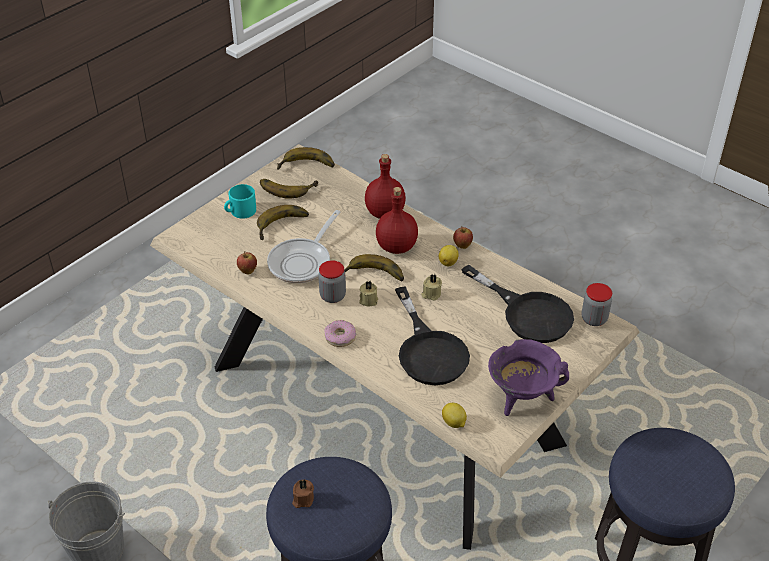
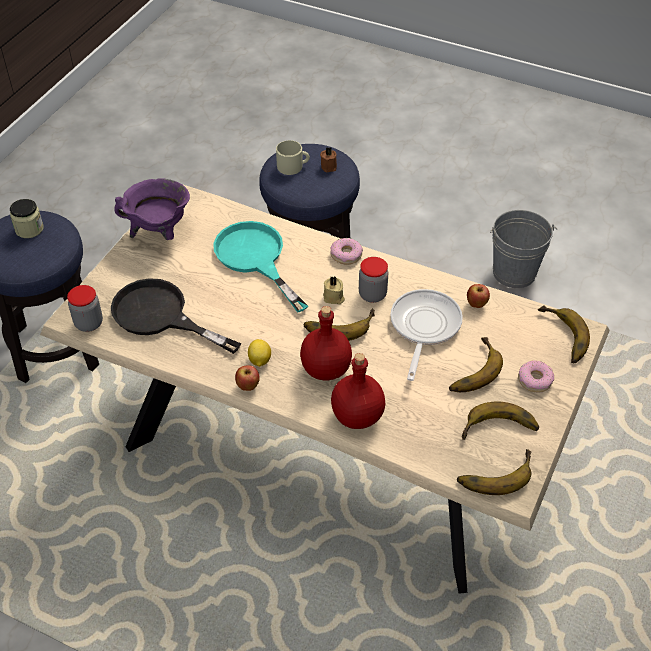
camera: 165 degrees right, 5 degrees up
(198, 235) = (560, 337): none -> banana
(240, 211) = (534, 380): turquoise mug -> donut
(346, 509) = (293, 166): none -> beige mug
(429, 350) = (255, 258): black frying pan -> turquoise frying pan
(431, 294) = (269, 317): beige candle -> none
(454, 423) = (218, 203): lemon -> none
(670, 483) = (29, 229): none -> jar

